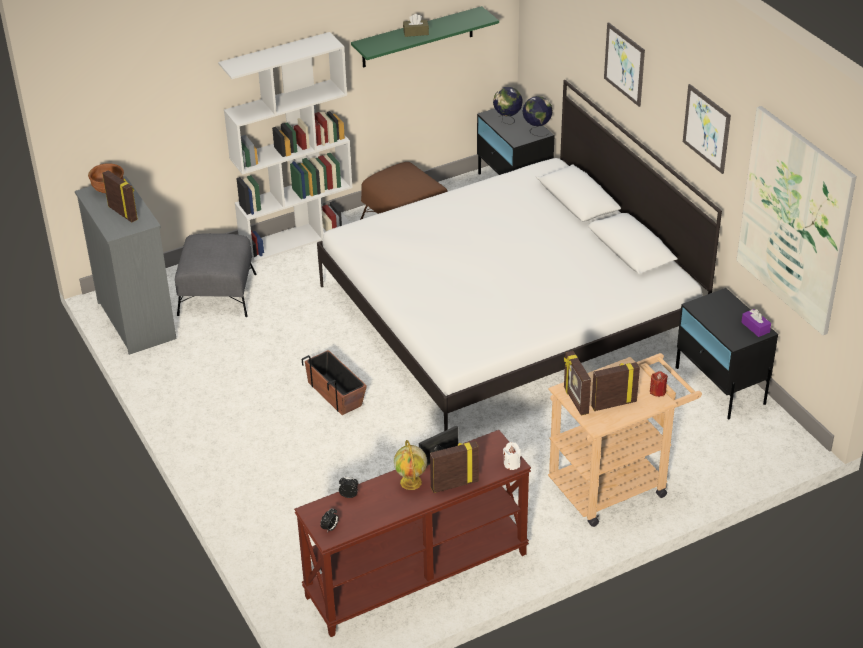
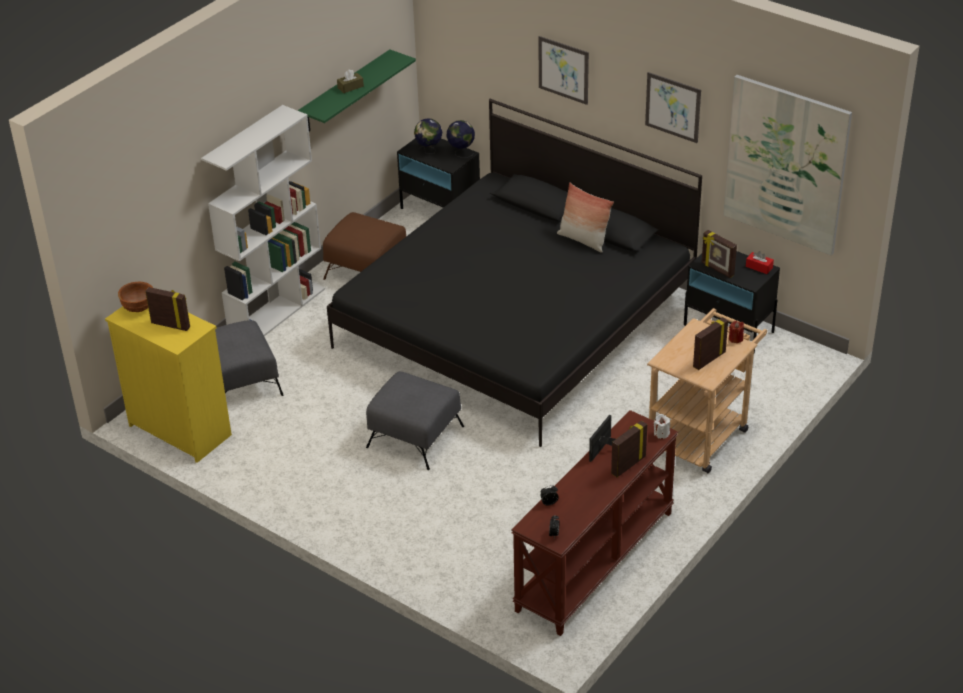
camera: 25 degrees left, 0 degrees up
(136, 319) = (180, 429): grey dresser -> yellow dresser
(335, 393) = (415, 436): planter -> grey ottoman
(411, 483) = (592, 475): globe -> none
(508, 314) = (515, 322): white bed -> black bed
(575, 401) = (677, 366): picture frame -> picture frame (717, 269)
(597, 248) = (583, 240): none -> pillow
(755, 327) = (759, 267): purple tissue box -> red tissue box

